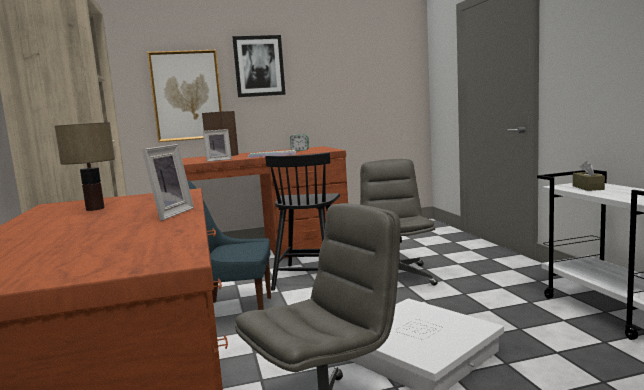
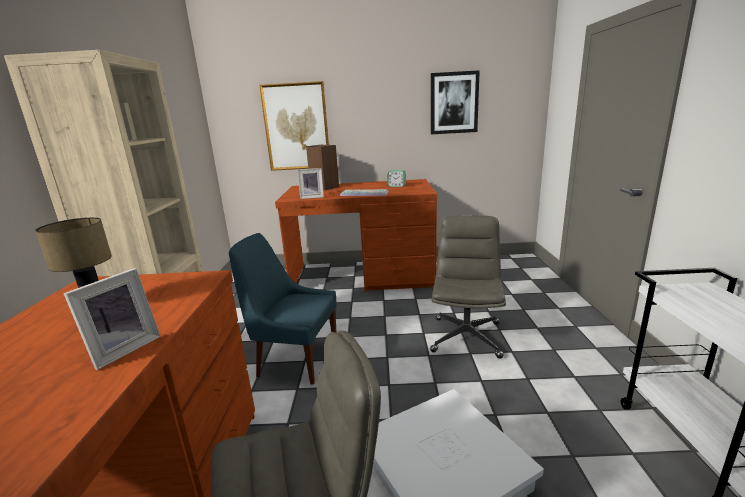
camera: 15 degrees right, 10 degrees up
(259, 66) = (365, 97): picture -> picture (454, 103)
(309, 276) = (383, 320): black chair -> none
(588, 187) = (702, 302): brown tissue box -> none

